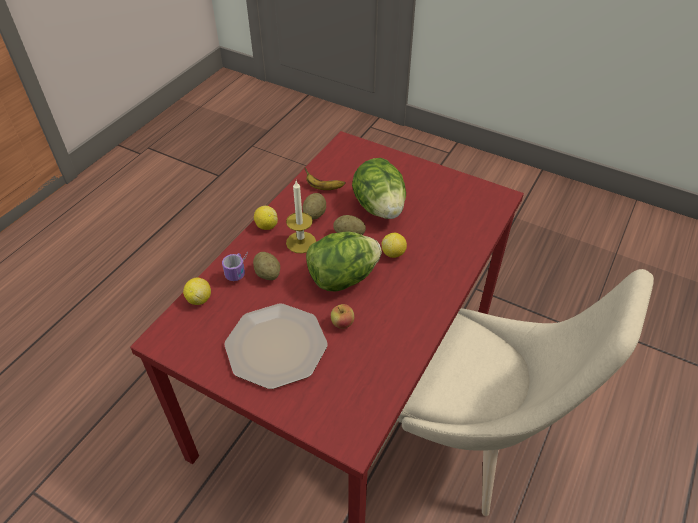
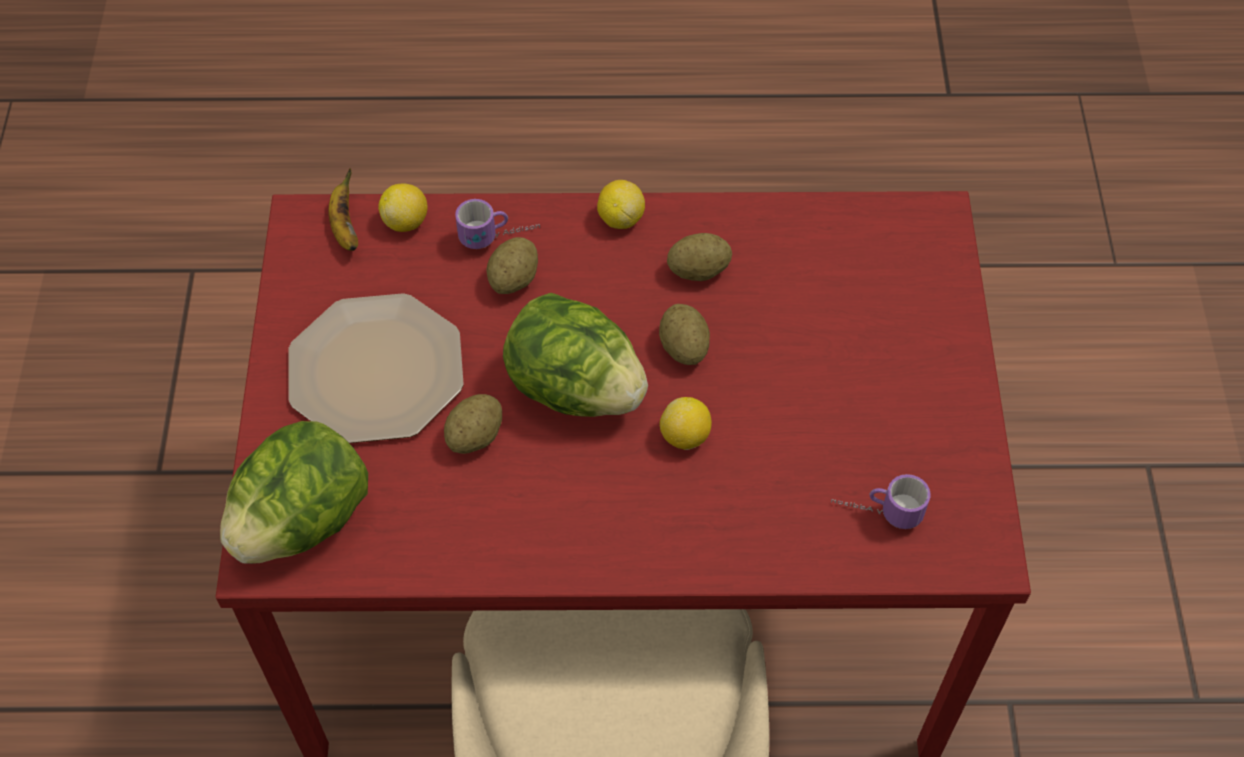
camera: 60 degrees right, 10 degrees up
(301, 242) = (616, 286): candle -> none
(323, 188) = (778, 248): banana -> banana (345, 227)
(342, 323) = (475, 436): apple -> potato
(379, 207) = (791, 360): lettuce -> lettuce (303, 520)
(465, 215) = (876, 511): none -> mug

